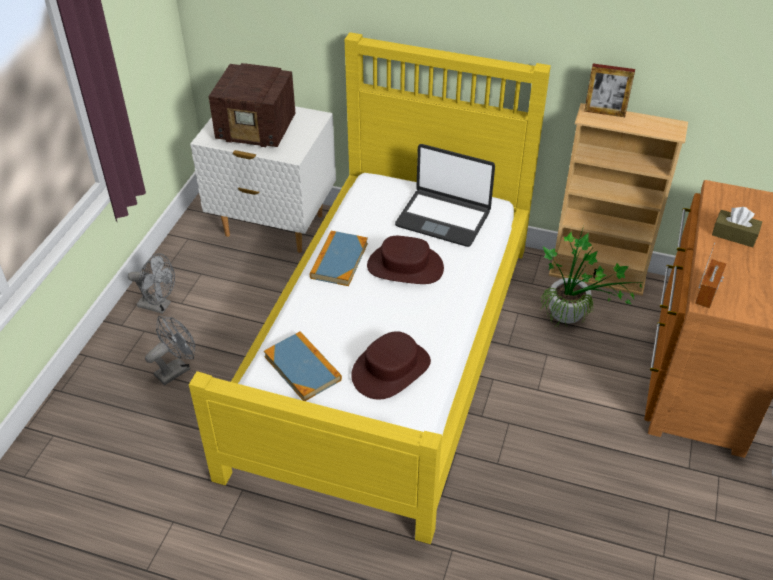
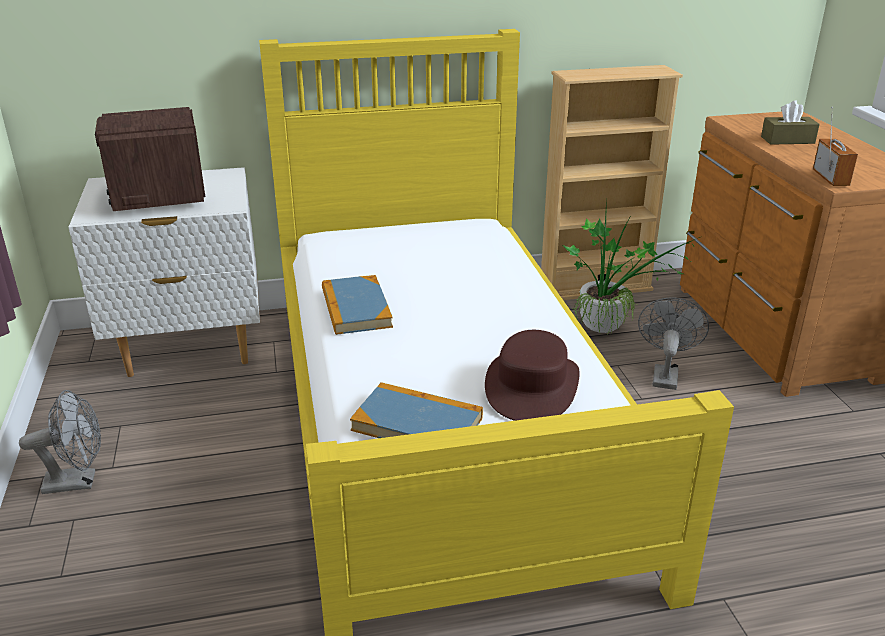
camera: 30 degrees left, 15 degrees down
(176, 369) = (162, 547): grey fan -> grey fan (664, 374)
(257, 130) = (158, 197): radio -> radio turned 90 degrees clockwise
(405, 267) = (443, 292): brown hat -> none
(443, 218) = (441, 243): laptop -> none
(604, 112) = (584, 71): picture frame -> none

